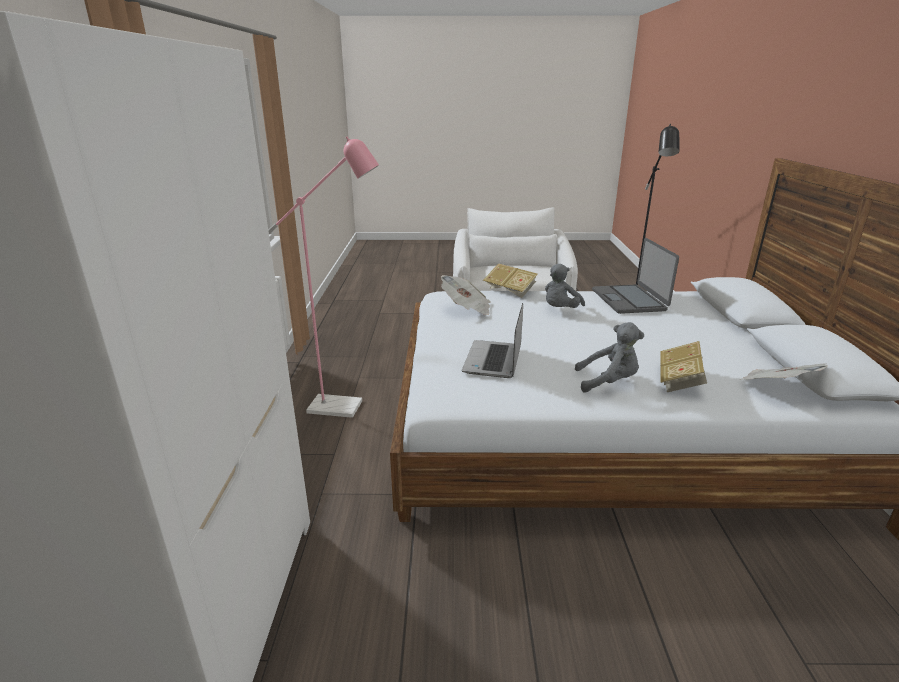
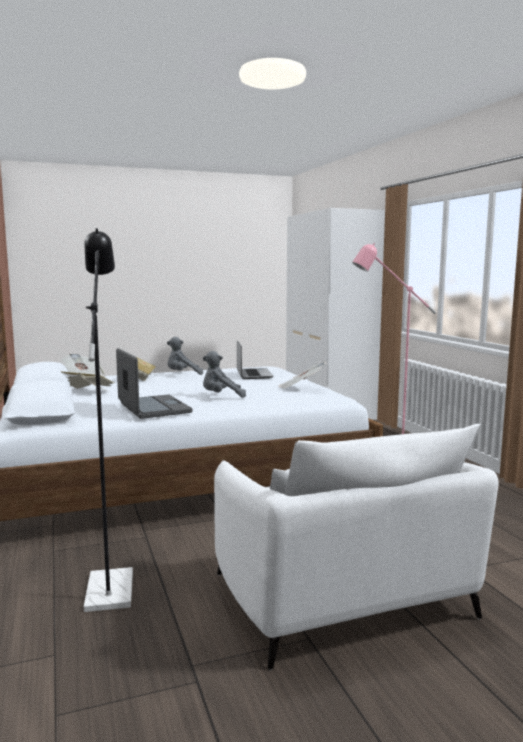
camera: 160 degrees right, 15 degrees down
(510, 291) = (279, 405): book -> book (87, 391)
(560, 310) = (221, 397): grey plush toy -> grey plush toy turned 120 degrees counterclockwise

